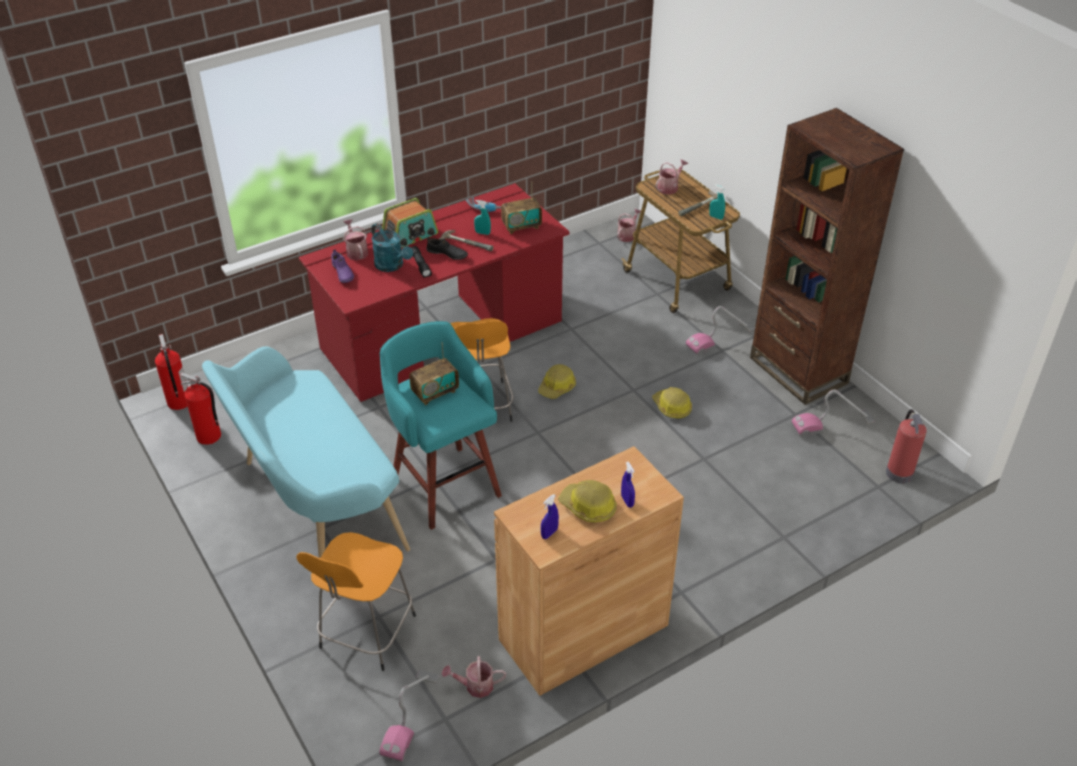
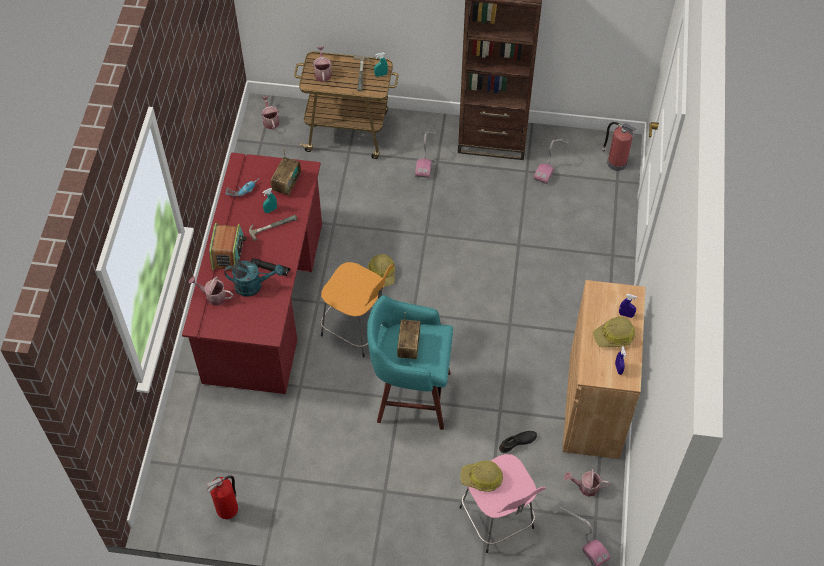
camera: 50 degrees left, 15 degrees up
(179, 402) = (169, 509): fire extinguisher -> none
(315, 506) = (361, 483): turquoise bench -> none
(342, 273) = (231, 320): purple shoe -> none
(366, 634) = (498, 520): orange stool -> pink stool
(447, 254) = (273, 245): black shoe -> black shoe (517, 443)
(475, 686) = (585, 487): watering can -> watering can turned 60 degrees clockwise
(672, 407) = (460, 226): hard hat -> hard hat (482, 478)

